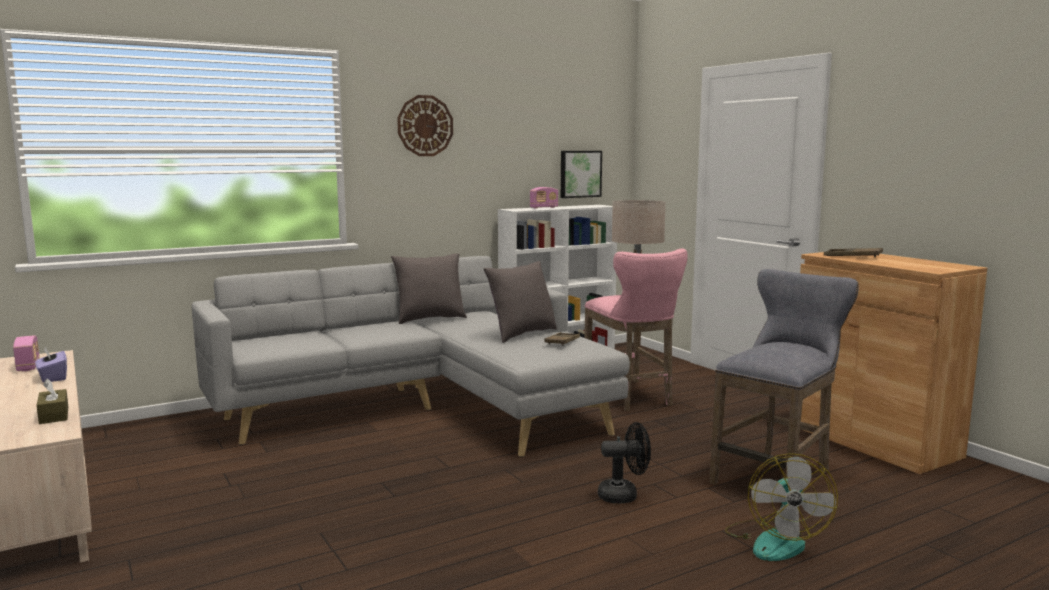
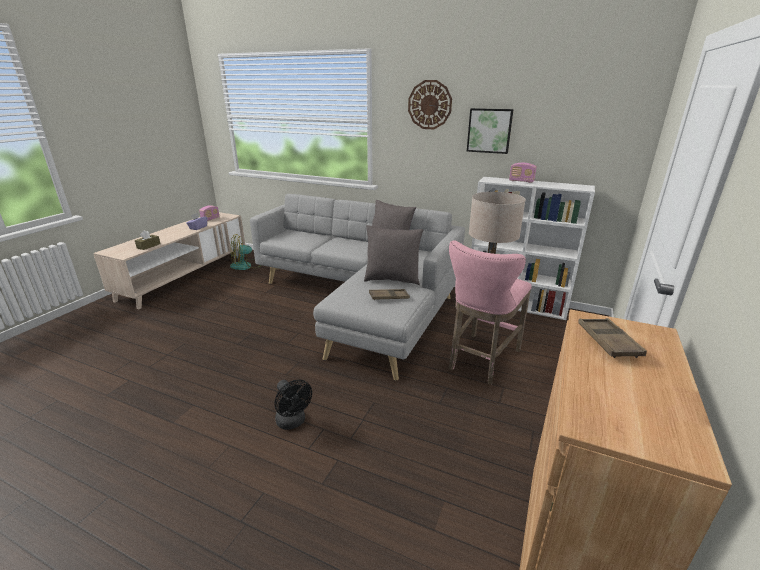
camera: 55 degrees right, 15 degrees up
(579, 174) = (577, 153): picture -> picture (489, 130)
(775, 540) = (261, 532): fan -> fan (246, 266)
(777, 475) = (397, 495): grey stool -> none

